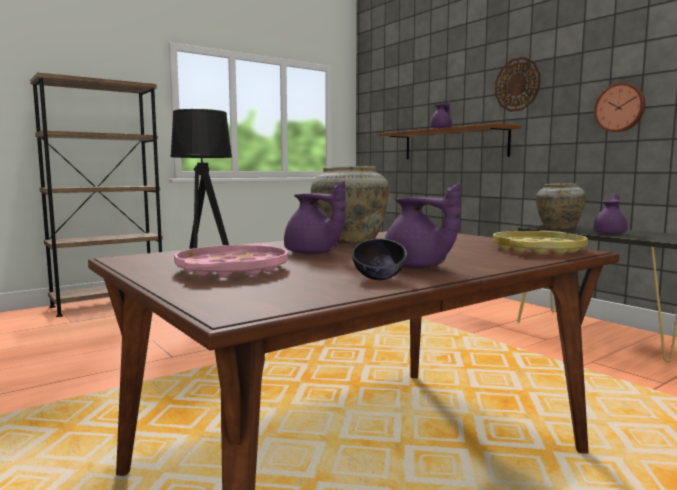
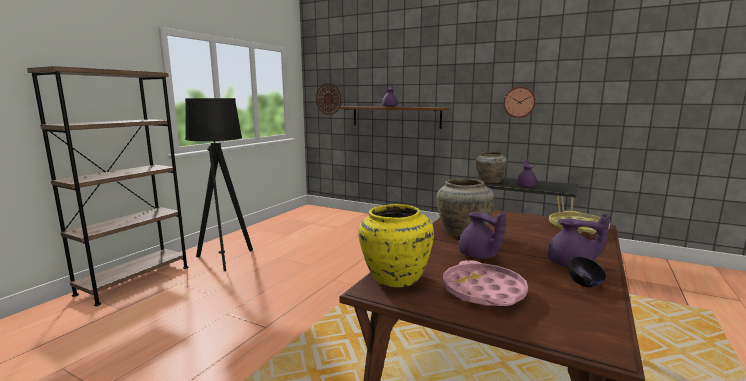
camera: 25 degrees left, 5 degrees up
(170, 255) = (394, 278): none -> yellow vase
(313, 253) = (478, 256): purple teapot -> purple teapot turned 45 degrees clockwise
(517, 84) = (446, 79): wall clock -> wall clock (328, 99)

